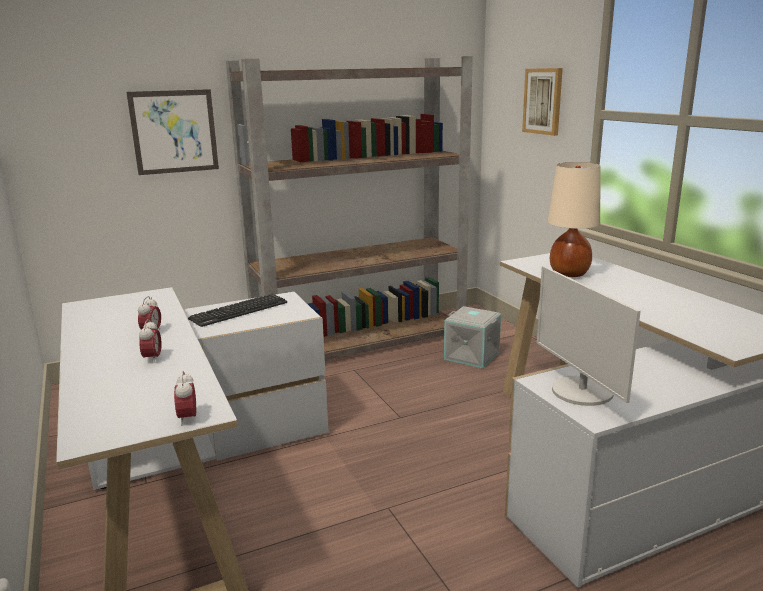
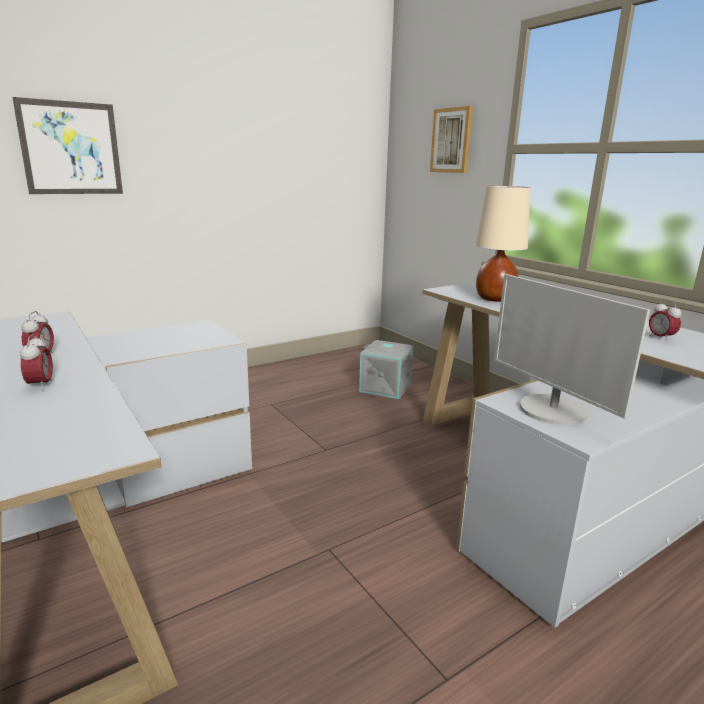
camera: 10 degrees left, 0 degrees up
(188, 419) = (89, 459): alarm clock -> alarm clock (660, 338)
(239, 311) = (150, 338): keyboard -> none
(361, 342) = (274, 377): brown bookcase -> none

